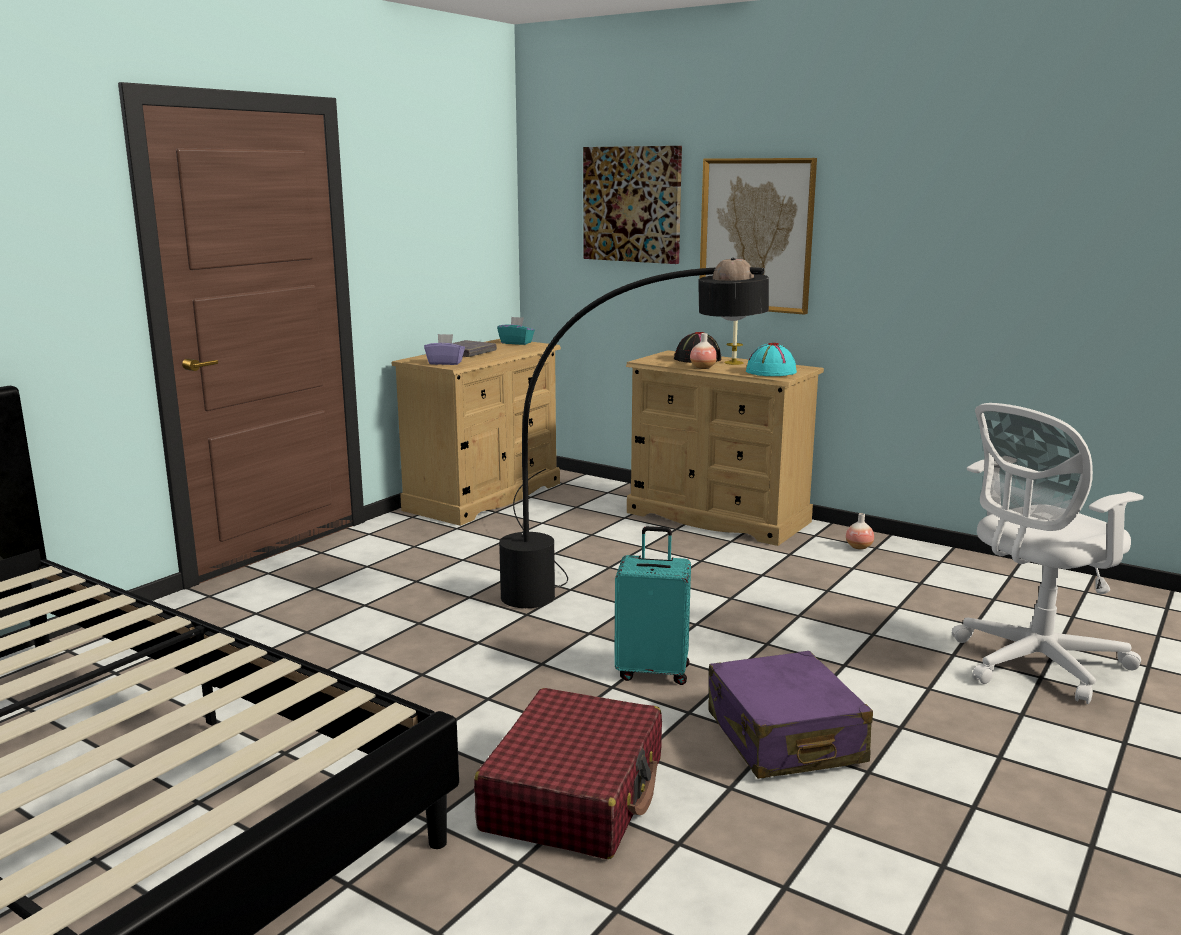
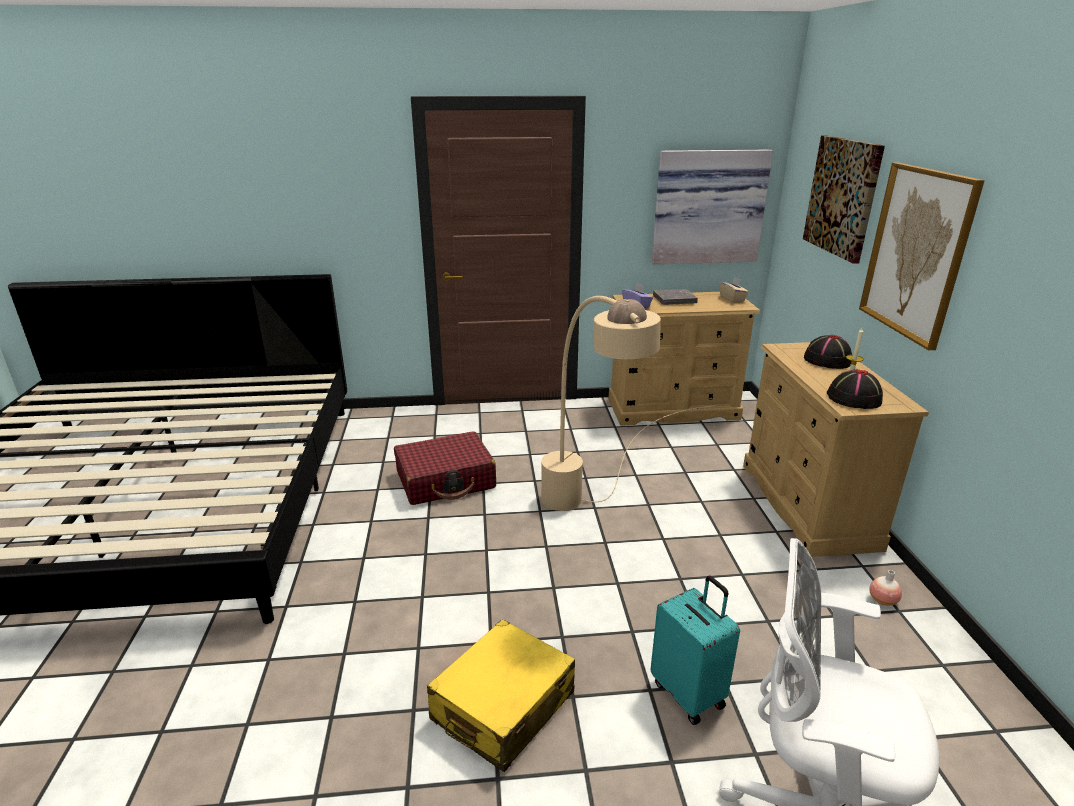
camera: 50 degrees right, 10 degrees up
(463, 239) = (708, 207): none -> picture
(516, 343) = (732, 299): turquoise tissue box -> beige tissue box
(574, 794) = (351, 644): red suitcase -> red suitcase (446, 480)
(600, 598) = (598, 525): black floor lamp -> beige floor lamp
(653, 671) = (527, 598): turquoise suitcase -> turquoise suitcase (689, 693)
(703, 368) = (806, 371): vase -> none
(770, 372) = (853, 398): turquoise hat -> black hat
(784, 737) = (502, 706): purple suitcase -> yellow suitcase

